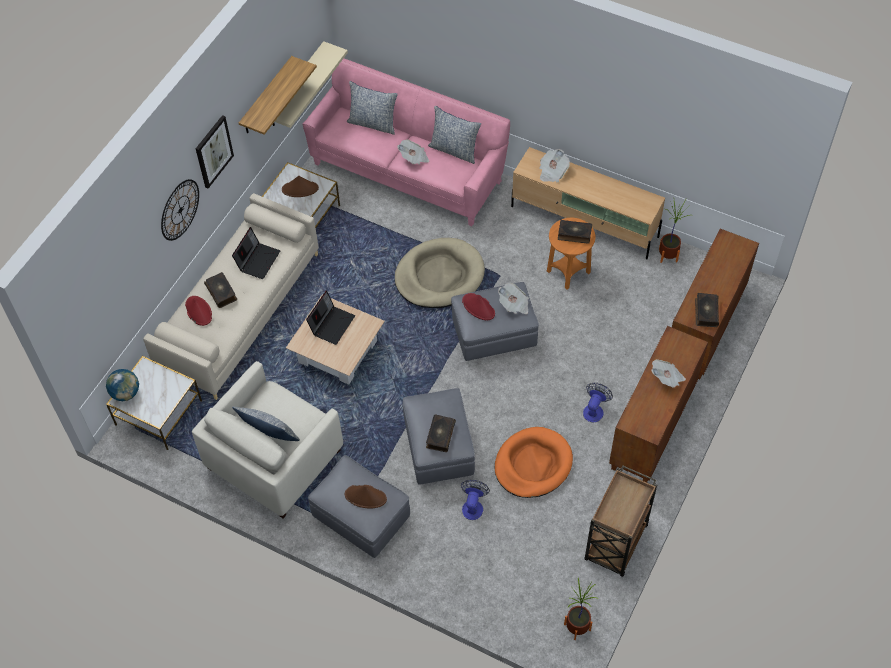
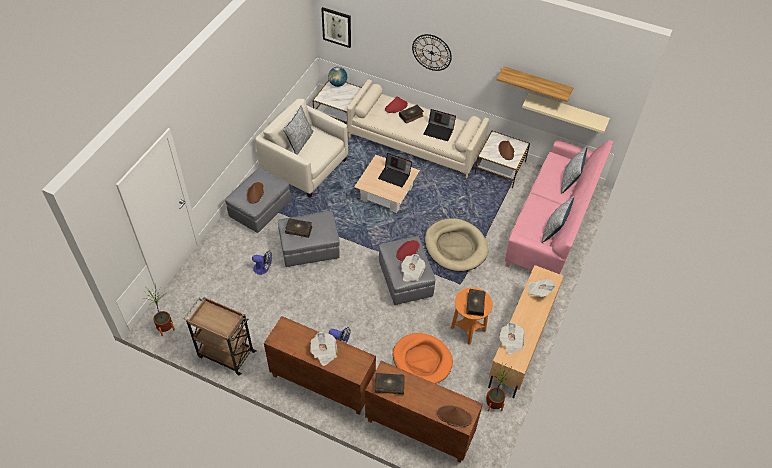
camera: 85 degrees right, 5 degrees down
(213, 151) = (474, 55): picture -> picture (337, 27)
(414, 158) = (539, 205): newspaper -> newspaper (511, 342)
(533, 464) = (294, 304): orange dog bed -> orange dog bed (422, 360)
(738, 254) = (454, 416): none -> brown hat

